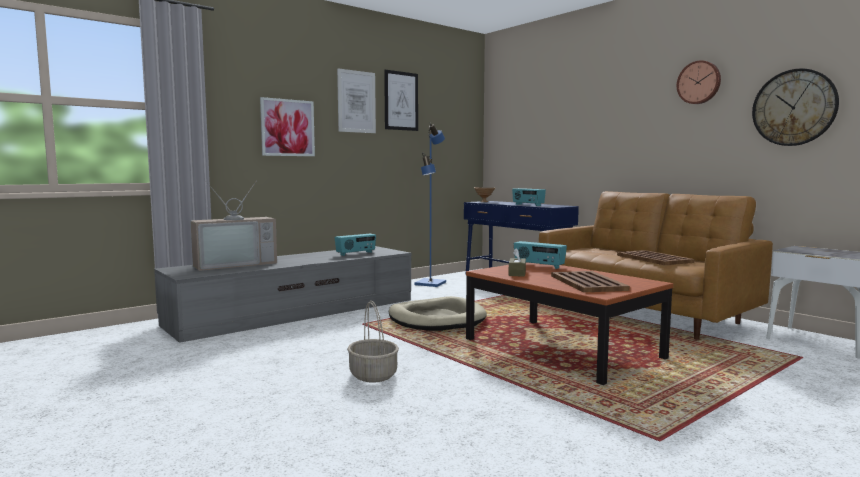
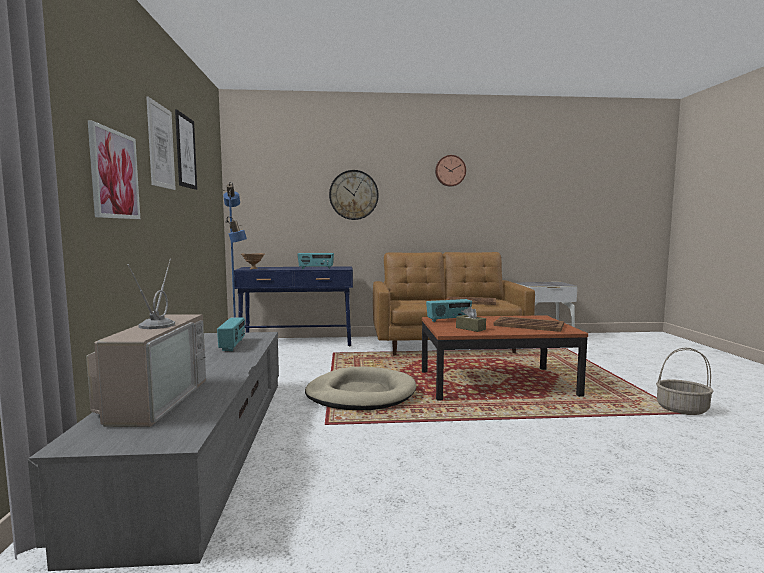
camera: 55 degrees left, 0 degrees up
(374, 375) = (498, 459): basket -> basket (682, 409)
(794, 107) = (510, 194): wall clock -> wall clock (353, 195)

